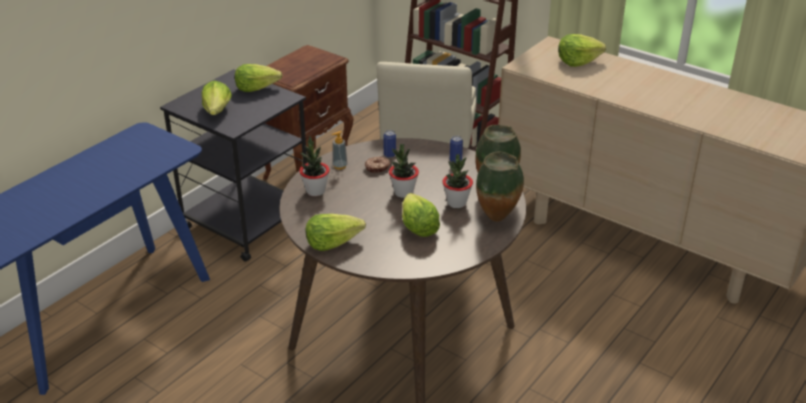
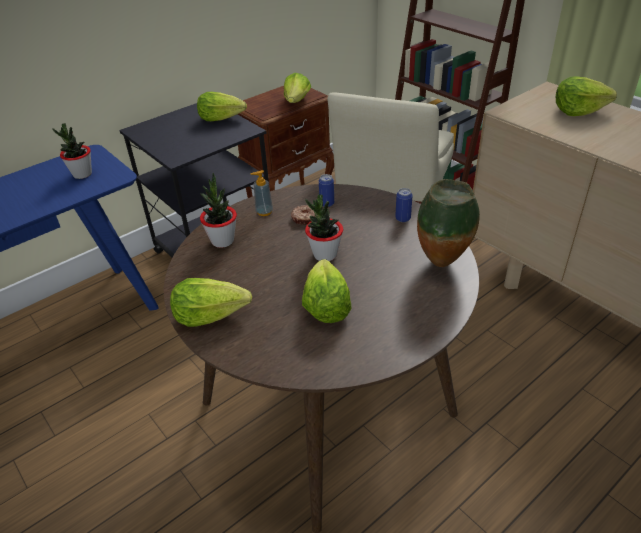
camera: 15 degrees right, 5 degrees up
(217, 111) = (170, 138): lettuce -> lettuce (297, 101)
(456, 203) = (386, 277): potted plant -> potted plant (82, 174)
(498, 220) = (434, 309): vase -> none

